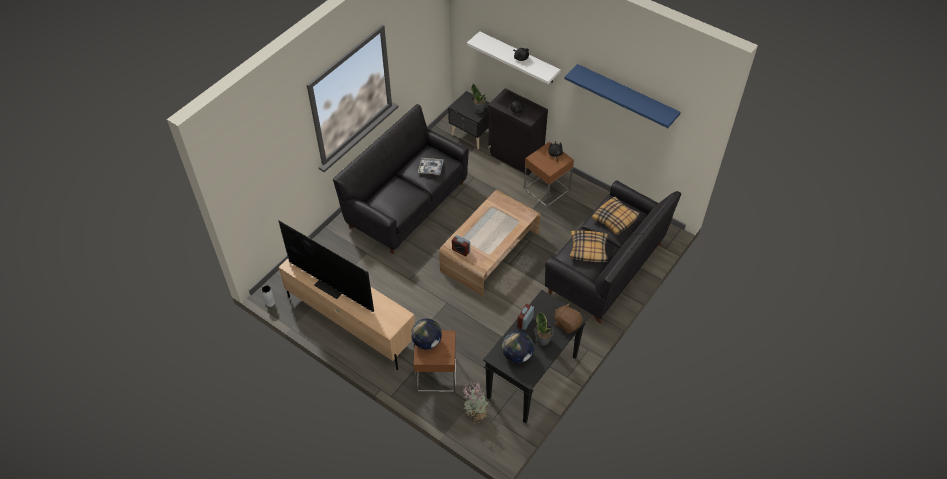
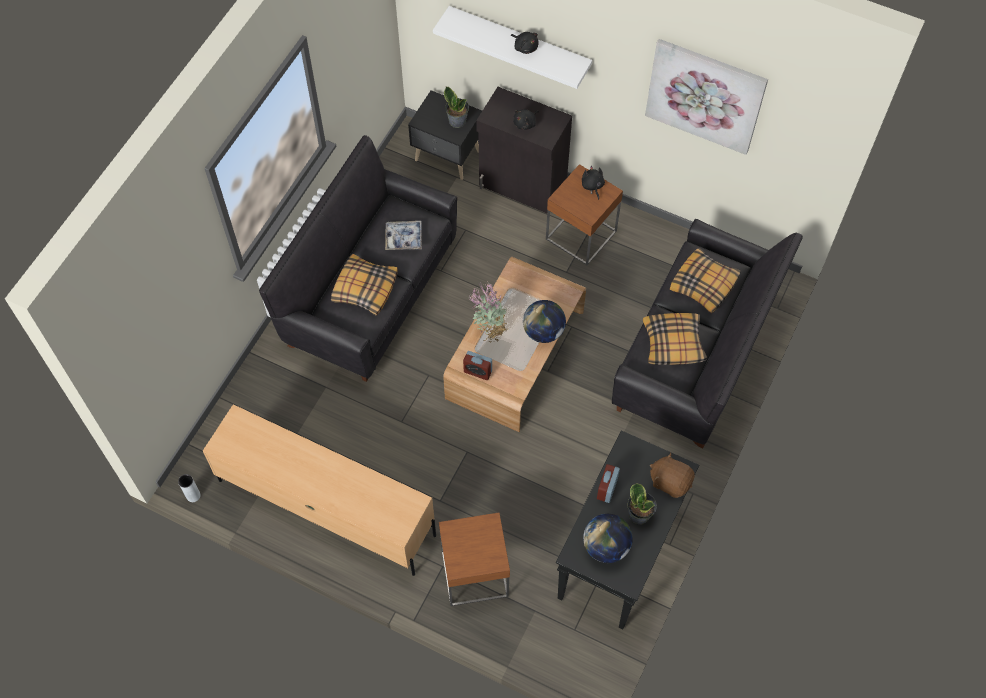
camera: 10 degrees left, 10 degrees up
(331, 286) = (293, 471): television -> none
(400, 193) = (364, 288): none -> pillow
(427, 342) = (460, 539): globe -> globe (543, 331)
(476, 414) = (546, 627): potted plant -> potted plant (489, 329)
(626, 95) = (705, 96): blue shelf -> picture

